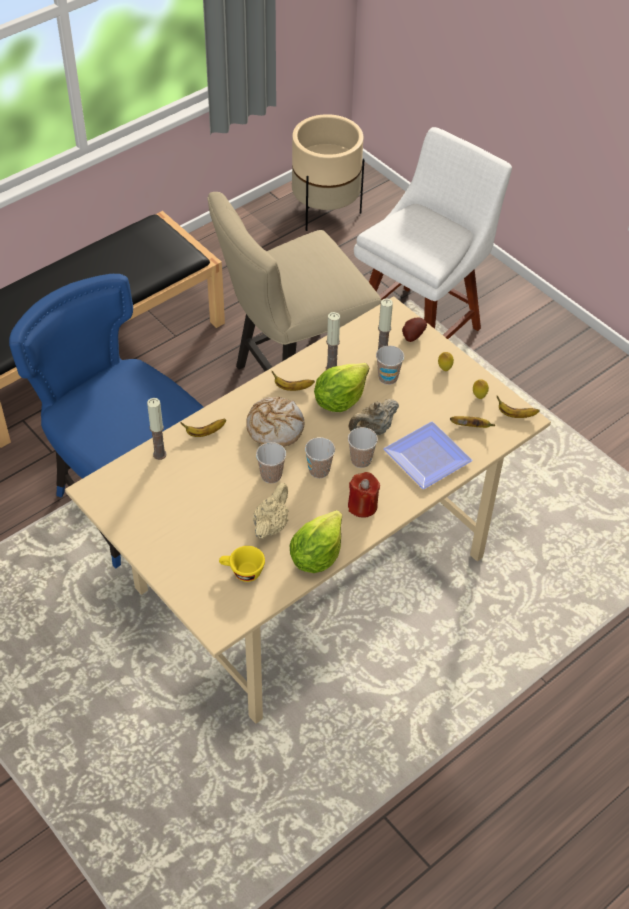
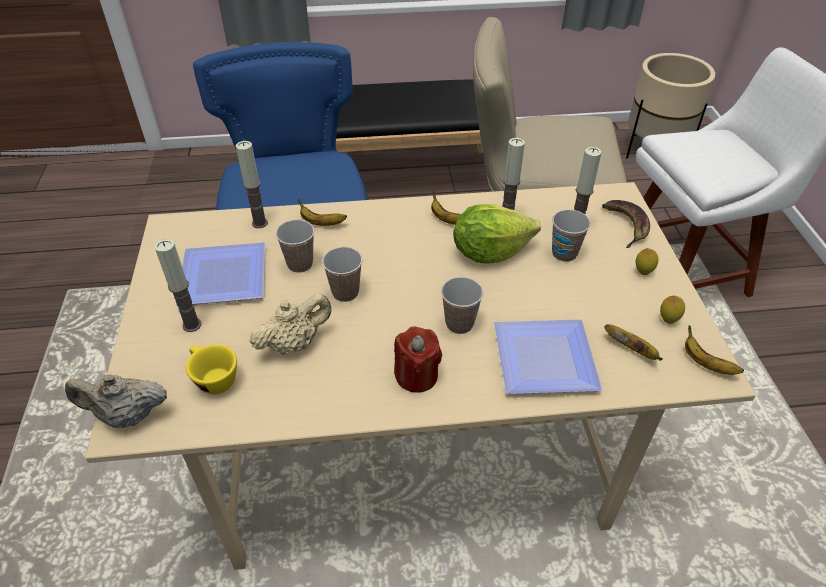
camera: 35 degrees right, 5 degrees down
(176, 509) = (220, 279): none -> plate
(192, 548) = (192, 325): none -> candle
(274, 427) = (394, 248): bread -> none
(316, 555) = (310, 405): lettuce -> none
(319, 470) = (401, 312): cup -> cup (300, 264)
(373, 430) = (501, 298): beige teapot -> beige teapot (127, 416)
(412, 336) = (626, 225): potato -> banana

